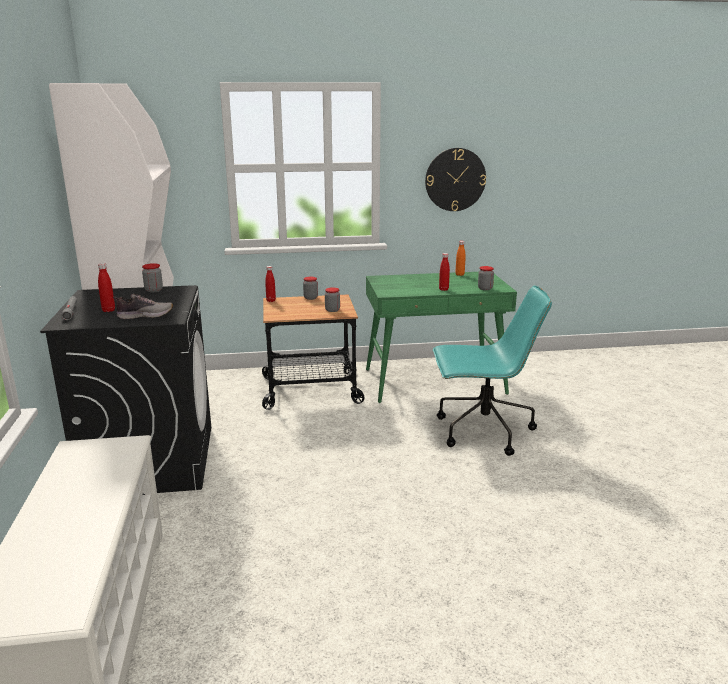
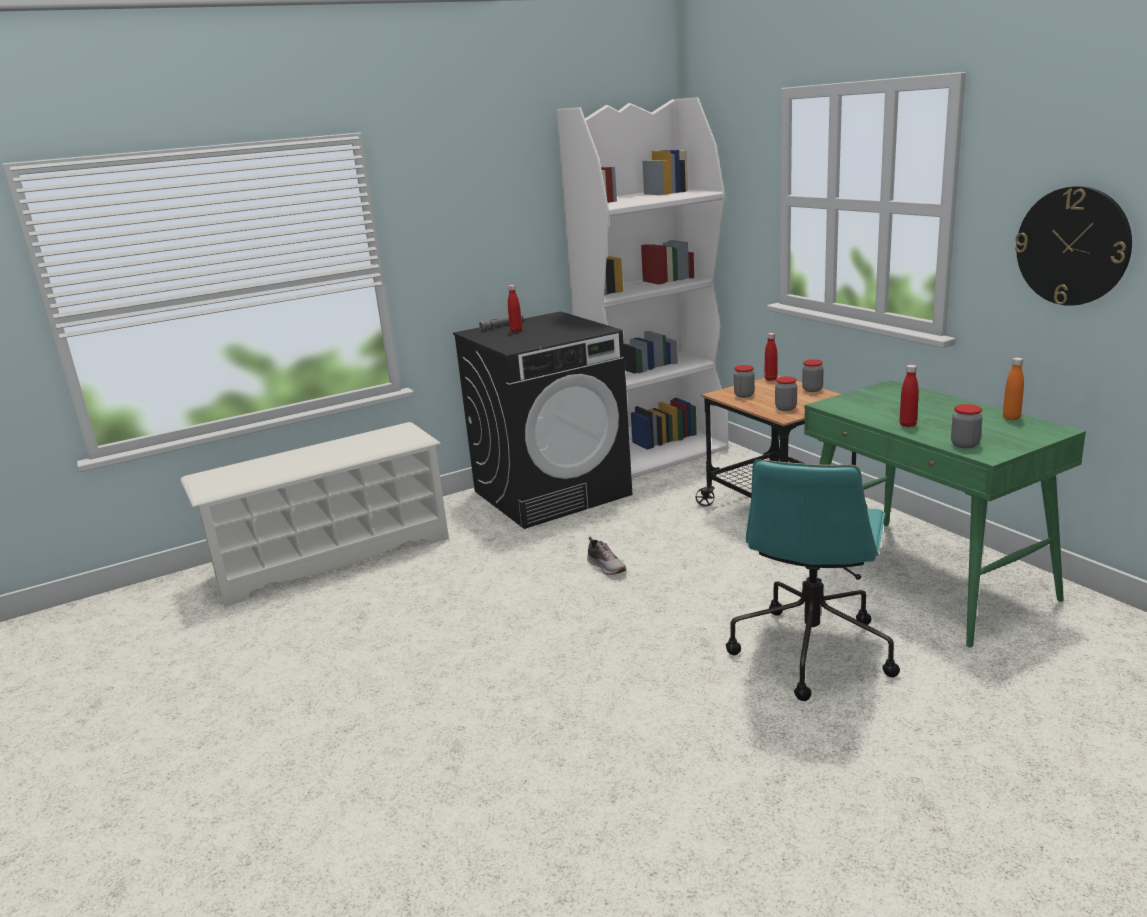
camera: 70 degrees right, 0 degrees up
(145, 315) = (514, 341): shoe -> shoe (607, 567)
(154, 290) = (586, 325): jar -> jar (744, 395)
(482, 431) = (811, 650): turquoise office chair -> turquoise office chair turned 45 degrees clockwise

